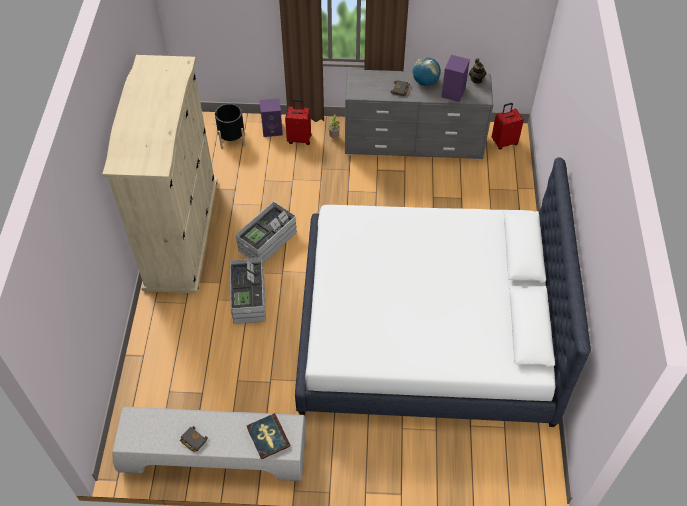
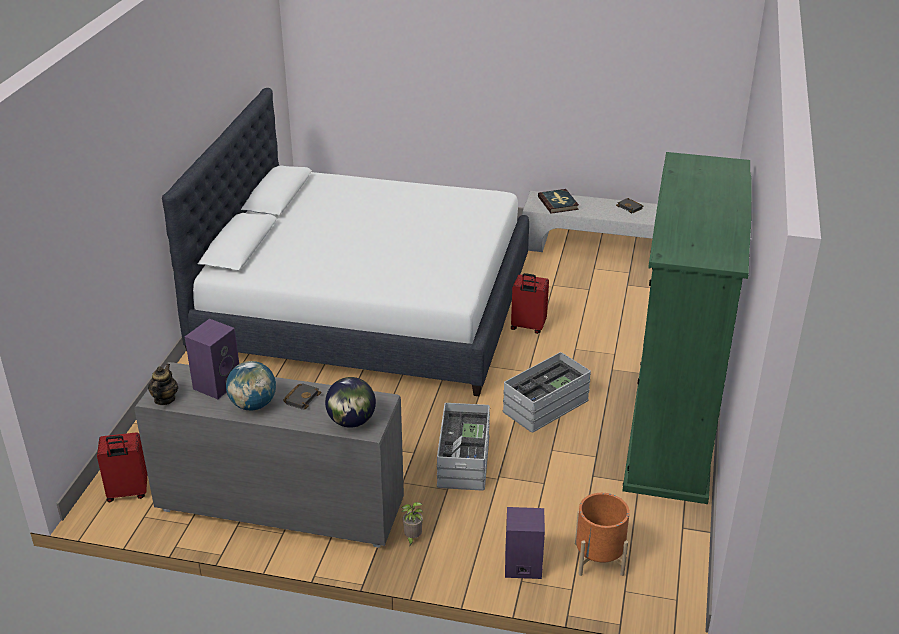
camera: 170 degrees left, 20 degrees down
(181, 233) = (672, 427): beige wardrobe -> green wardrobe
(232, 139) = (599, 559): black planter -> orange planter
(248, 297) = (575, 352): grey storage box -> grey storage box (464, 460)
(299, 139) = (475, 543): red suitcase -> red suitcase (527, 327)
(366, 79) = (351, 422): none -> globe

